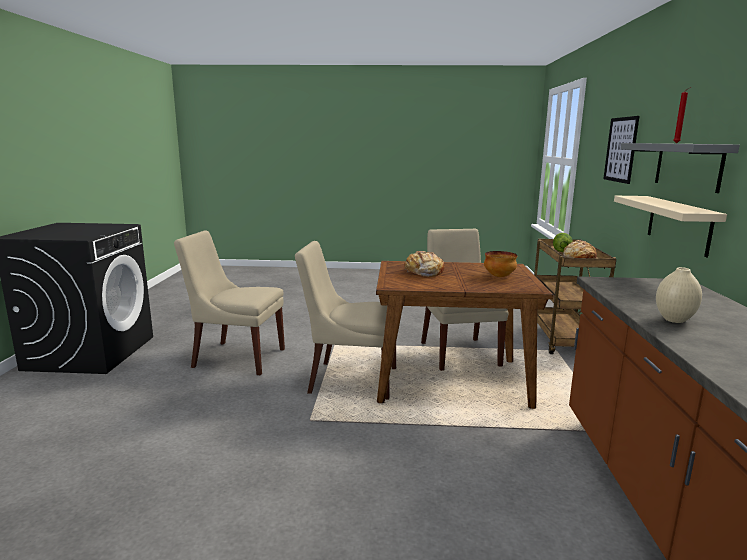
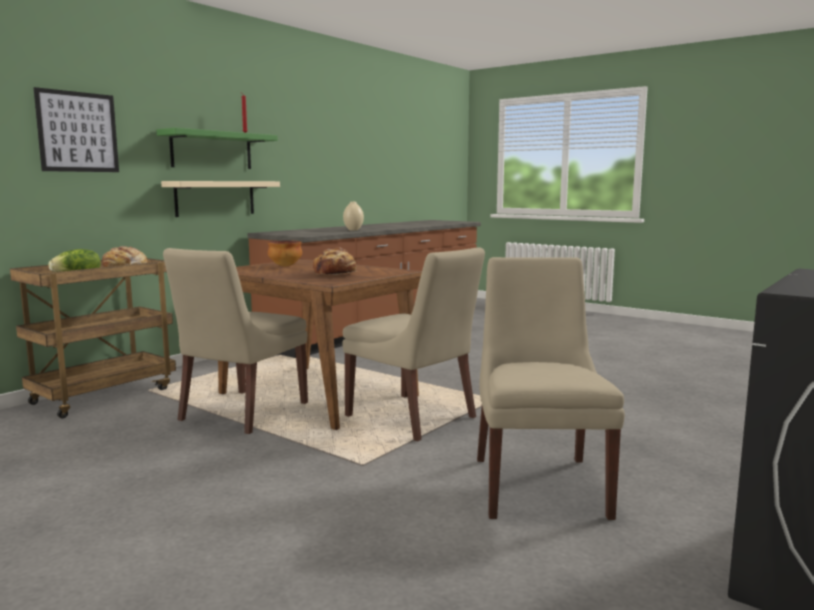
camera: 145 degrees left, 5 degrees down
(236, 357) = (538, 484): beige chair -> beige chair turned 135 degrees counterclockwise
(687, 165) = (211, 150): grey shelf -> green shelf

